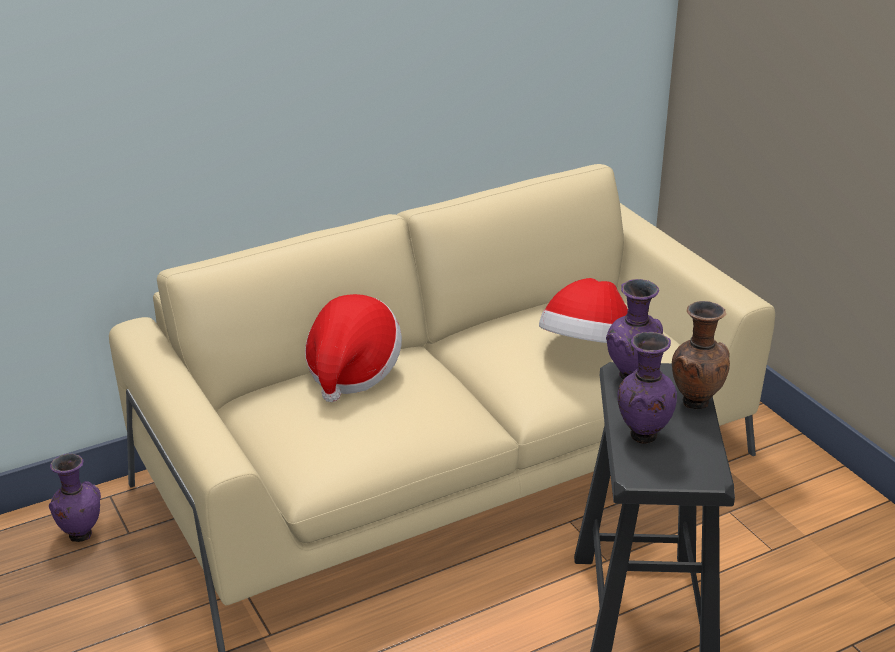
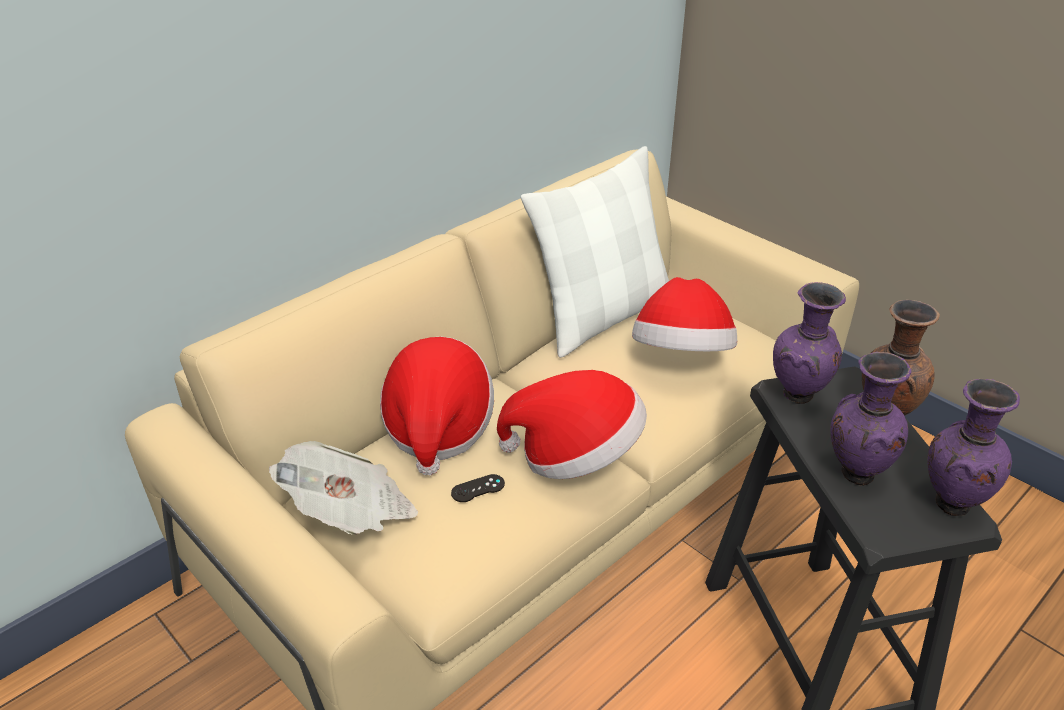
camera: 15 degrees left, 5 degrees up
(80, 534) = (130, 676): purple vase -> purple vase (950, 502)
(261, 418) = (351, 513): none -> newspaper
(365, 418) = (478, 488): none -> black game controller
(455, 408) = (575, 455): none -> hat
(534, 309) = (602, 316): none -> white pillow

